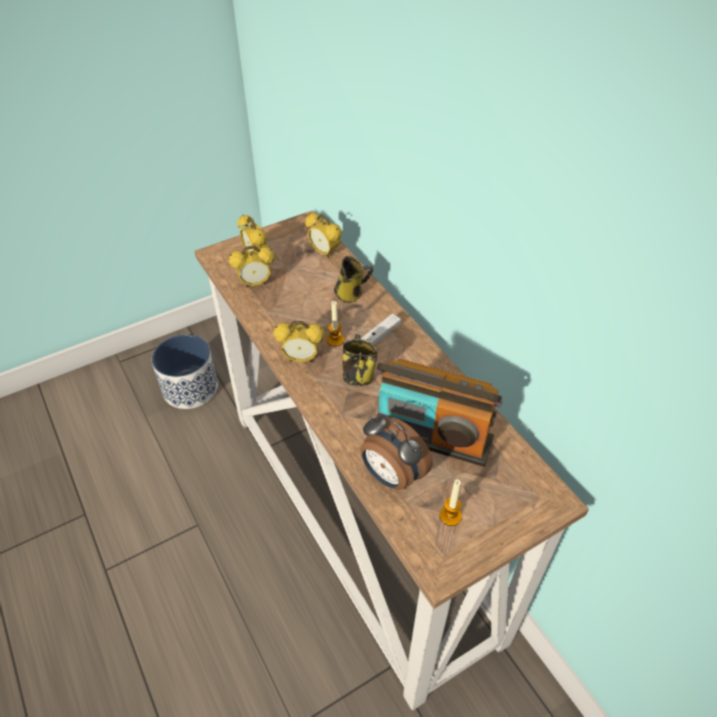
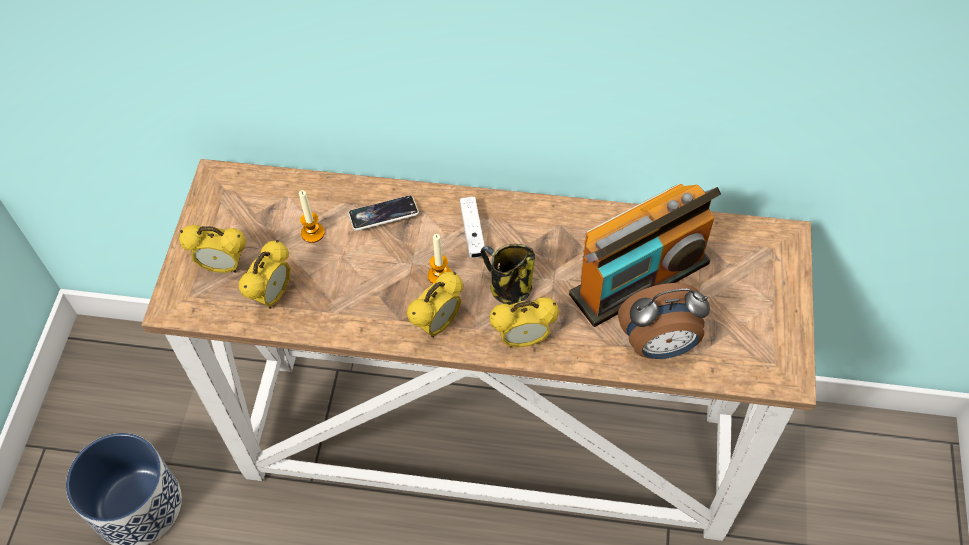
camera: 50 degrees left, 10 degrees up
(324, 252) = (290, 195): alarm clock -> alarm clock (523, 339)
(350, 294) = (383, 215): mug -> phone
(450, 516) = (740, 329): candle -> candle (312, 233)

